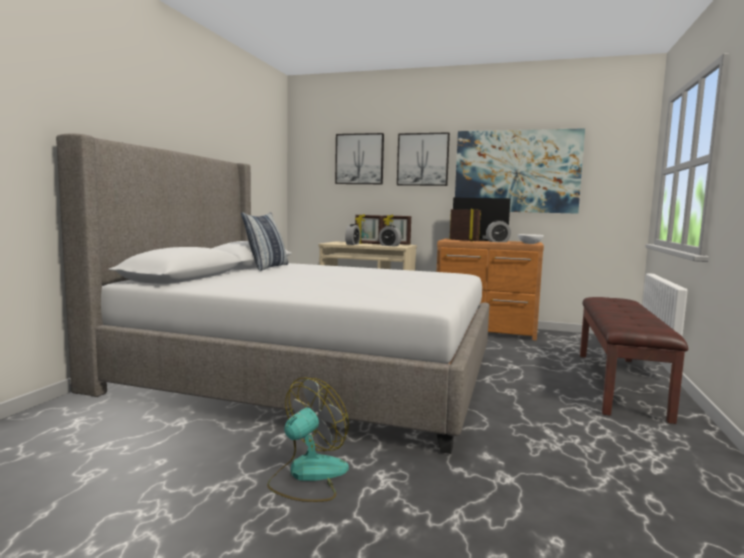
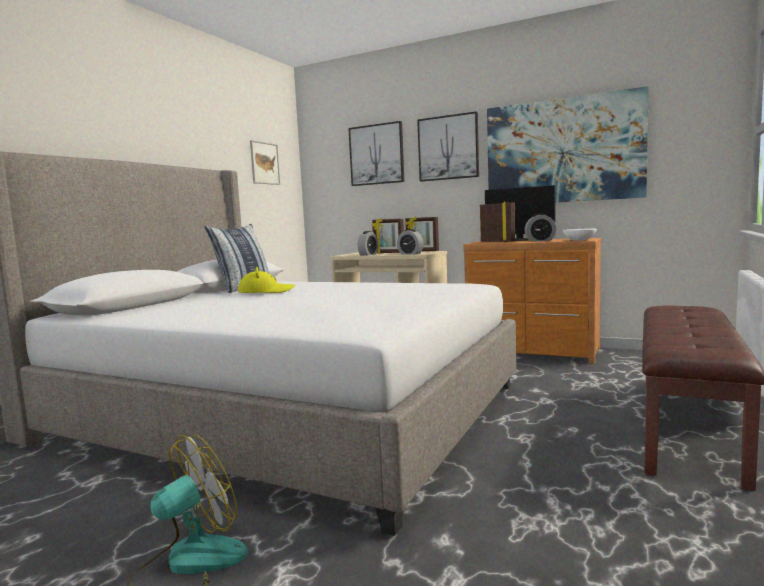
camera: 10 degrees right, 0 degrees up
(263, 158) = (264, 163): none -> picture
(293, 271) = (266, 291): none -> yellow hat

